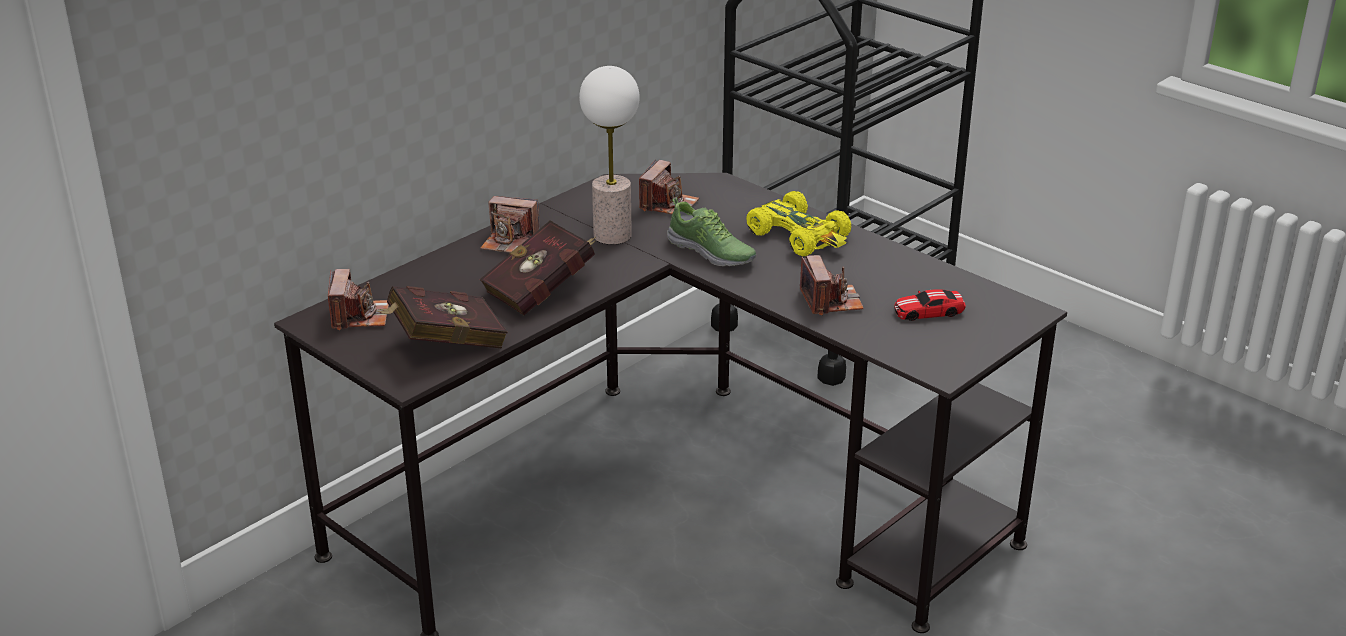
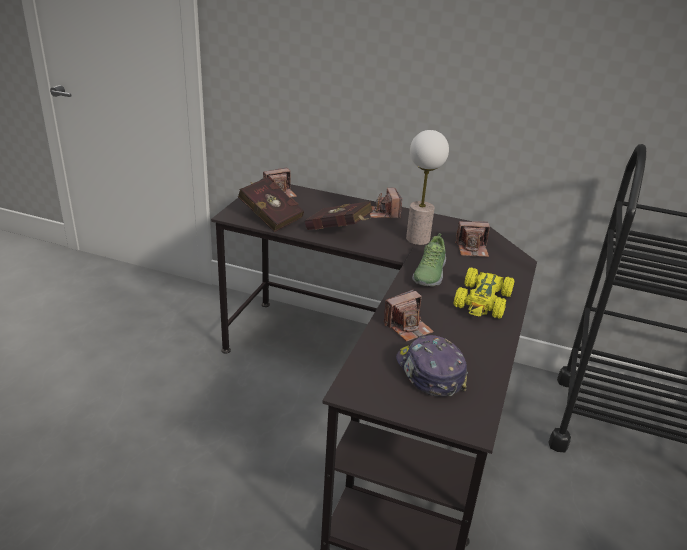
camera: 65 degrees right, 0 degrees up
(929, 311) = (429, 373): toy car -> cap

